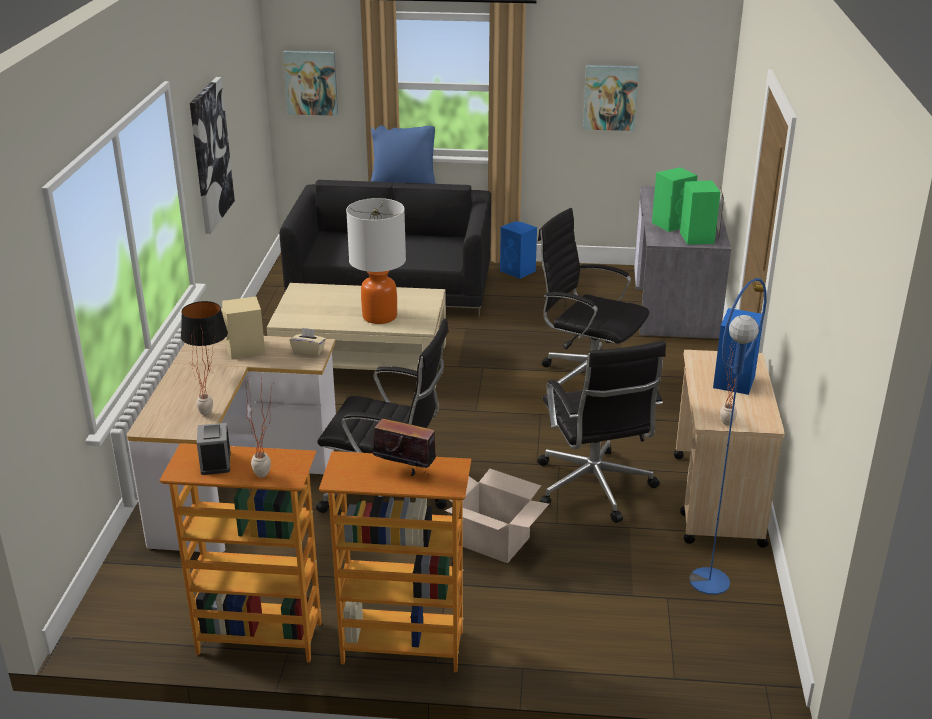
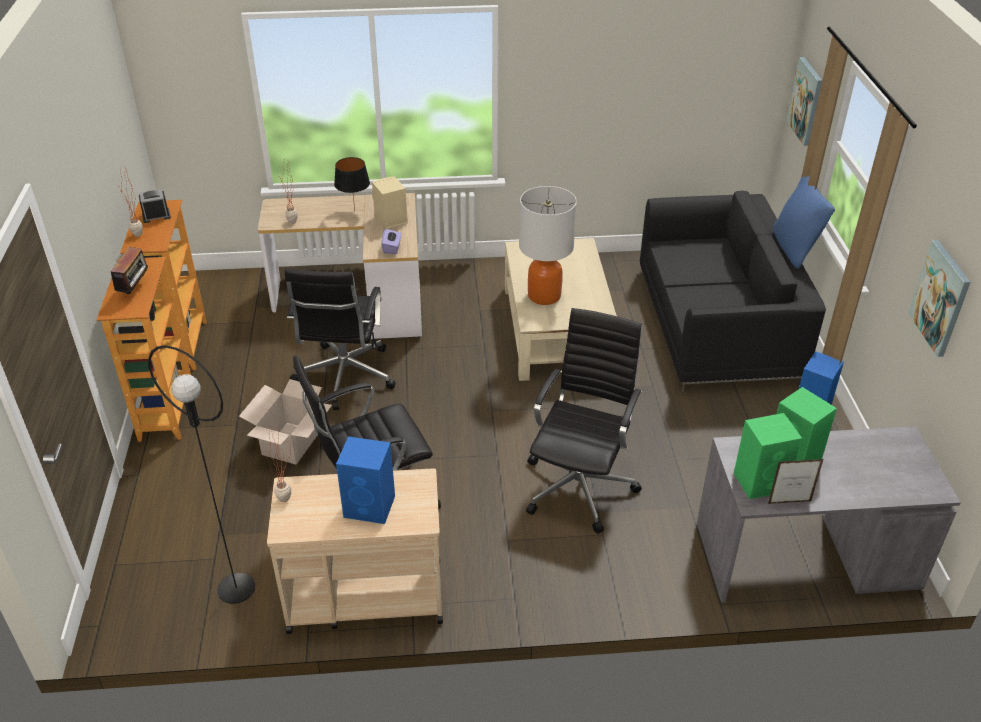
camera: 80 degrees right, 10 degrees up
(210, 154) = (582, 94): picture -> none
(308, 351) = (392, 248): beige tissue box -> purple tissue box
(709, 581) = (236, 588): blue floor lamp -> black floor lamp

